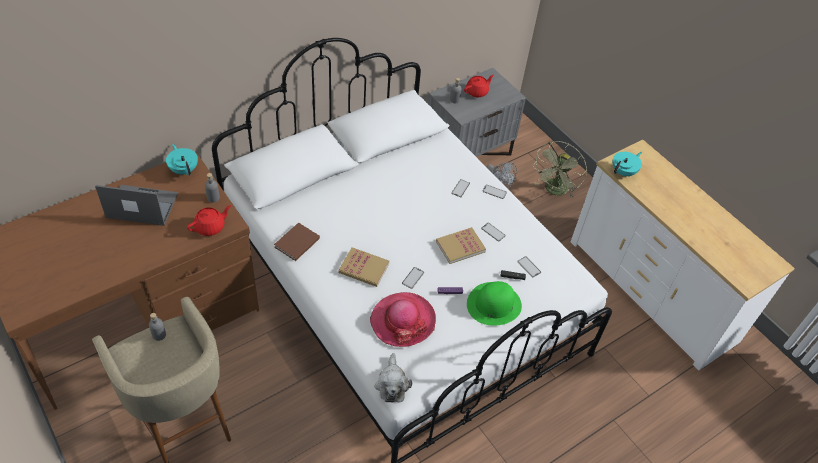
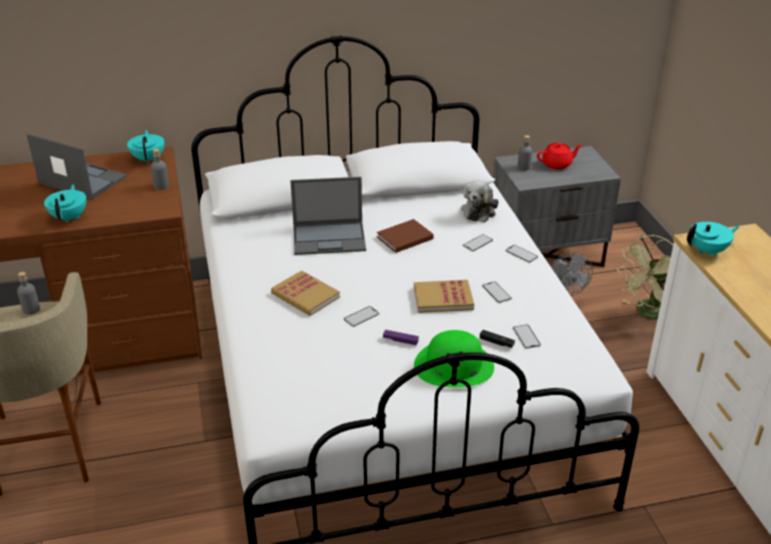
camera: 25 degrees right, 15 degrees down
(158, 249) = (70, 217): none -> turquoise teapot
(210, 227) = (139, 209): red teapot -> none
(295, 243) = (240, 257): brown book -> brown book (403, 238)
(353, 208) = (330, 238): none -> laptop
(392, 384) = (264, 417): plush toy -> plush toy (479, 210)
(403, 321) = (320, 356): hat -> none

